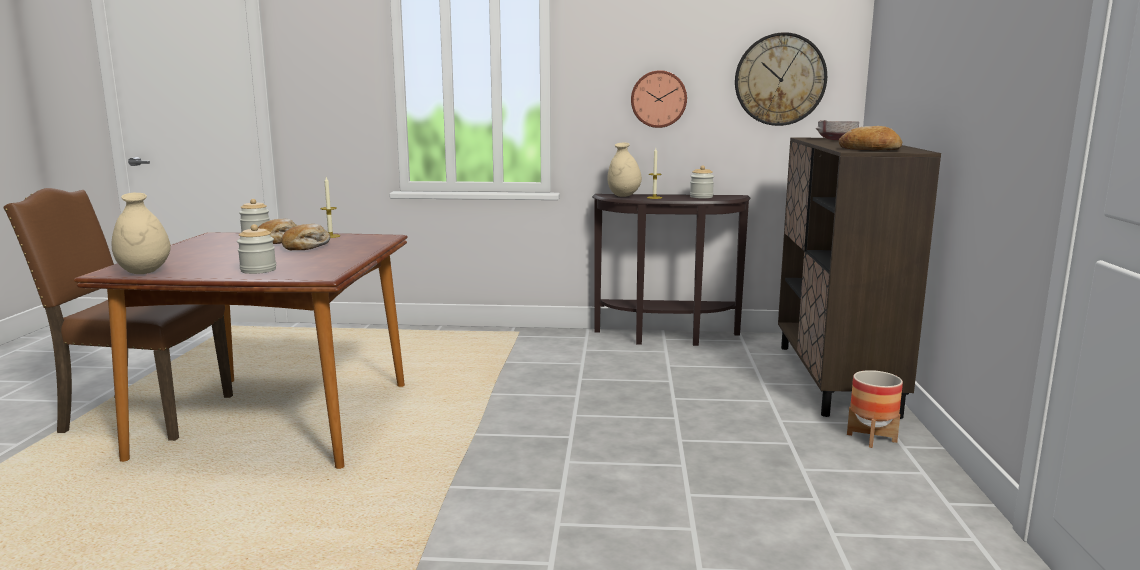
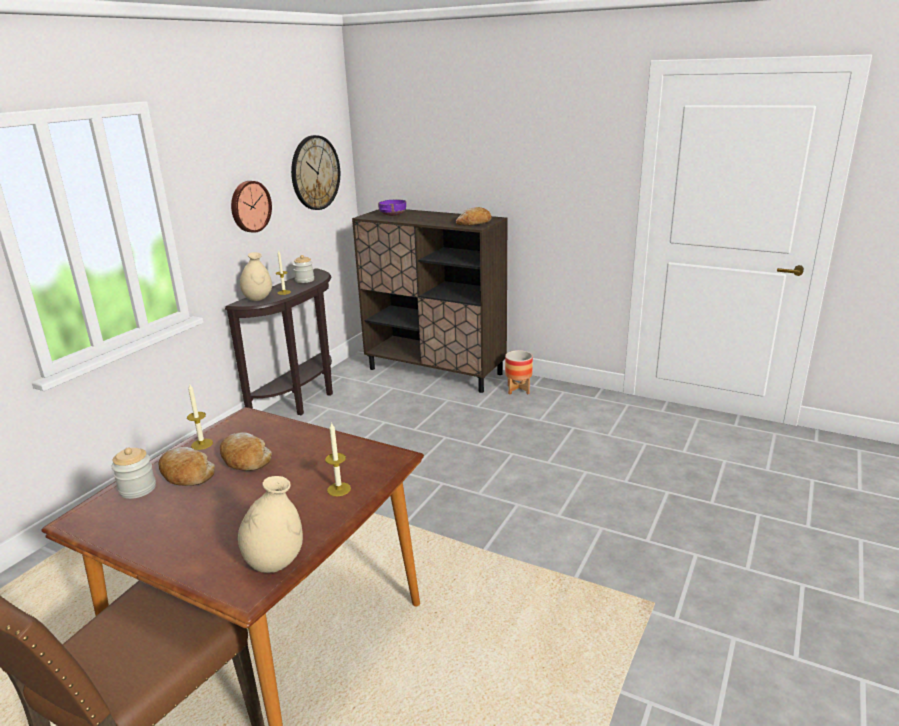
camera: 65 degrees left, 10 degrees up
(258, 270) = (339, 489): jar -> candle
(837, 139) = (393, 215): grey bowl -> purple bowl

